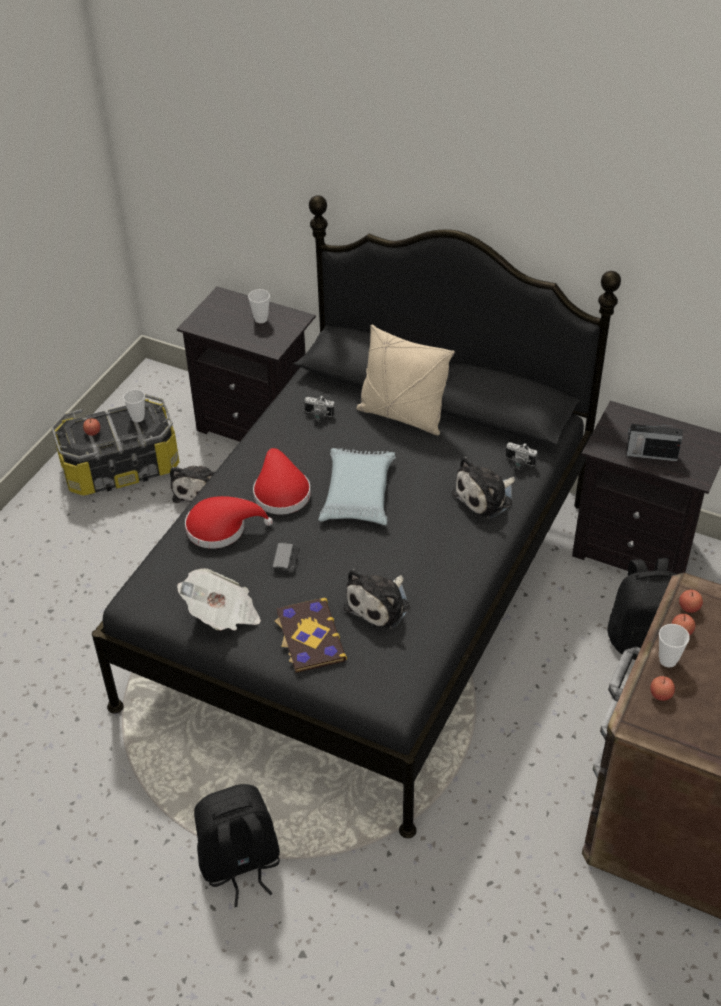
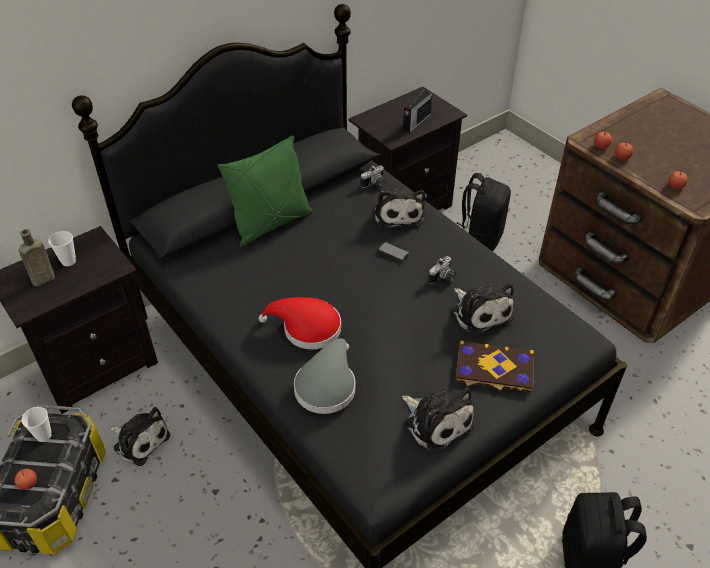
camera: 65 degrees left, 0 degrees up
(221, 528) = (326, 385): red hat -> grey hat
(222, 614) = (436, 422): newspaper -> plush toy
(231, 316) = (42, 280): none -> brown bottle
(286, 558) = (393, 352): phone -> phone (394, 251)
(318, 416) = (229, 272): camera -> camera (443, 278)
(358, 492) = (342, 280): blue pillow -> none
(402, 416) = (271, 224): beige pillow -> green pillow
(668, 660) = (645, 172): cup -> none

